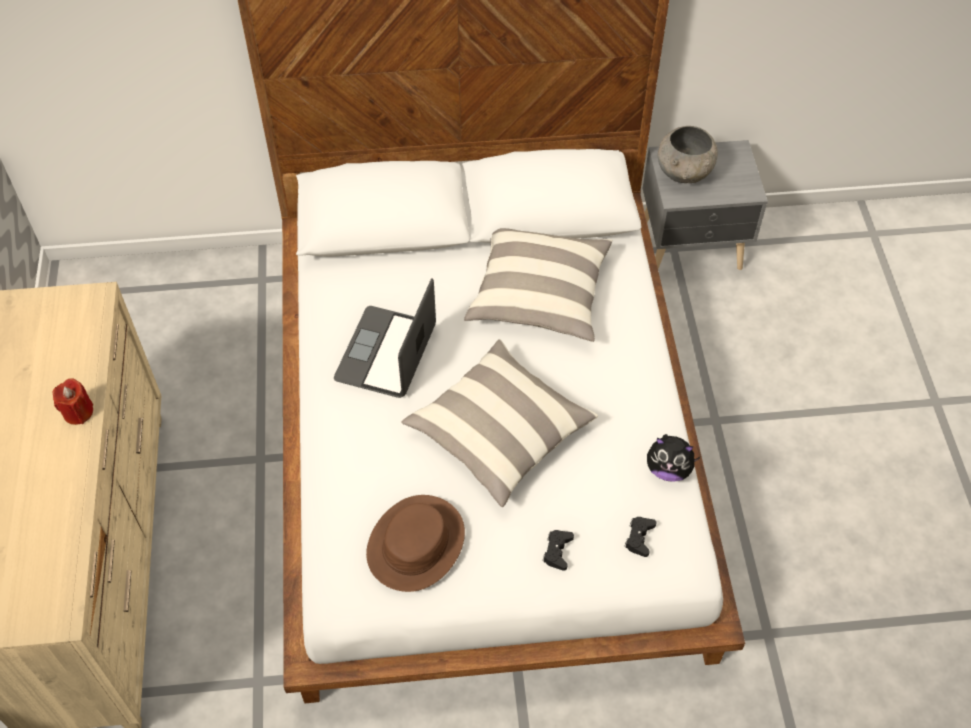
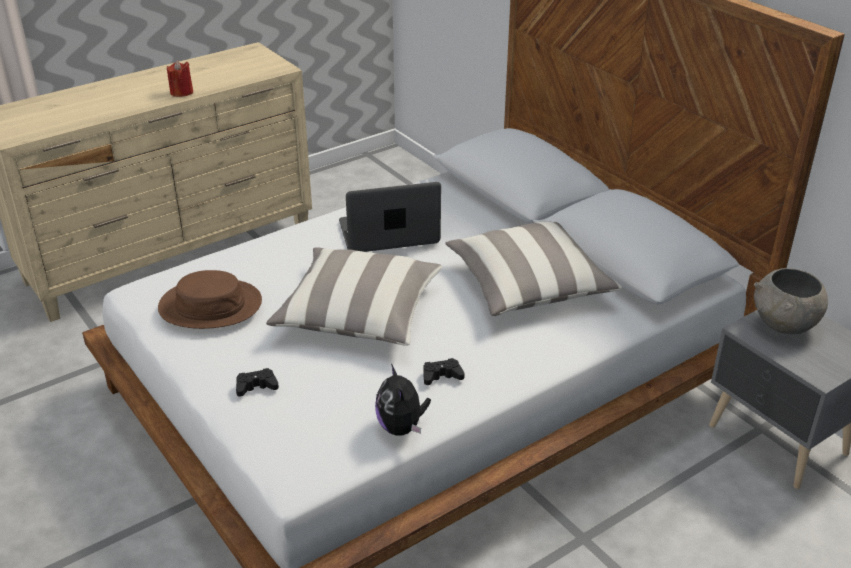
camera: 60 degrees right, 20 degrees down
(639, 538) = (306, 433): black game controller -> black game controller (441, 376)

